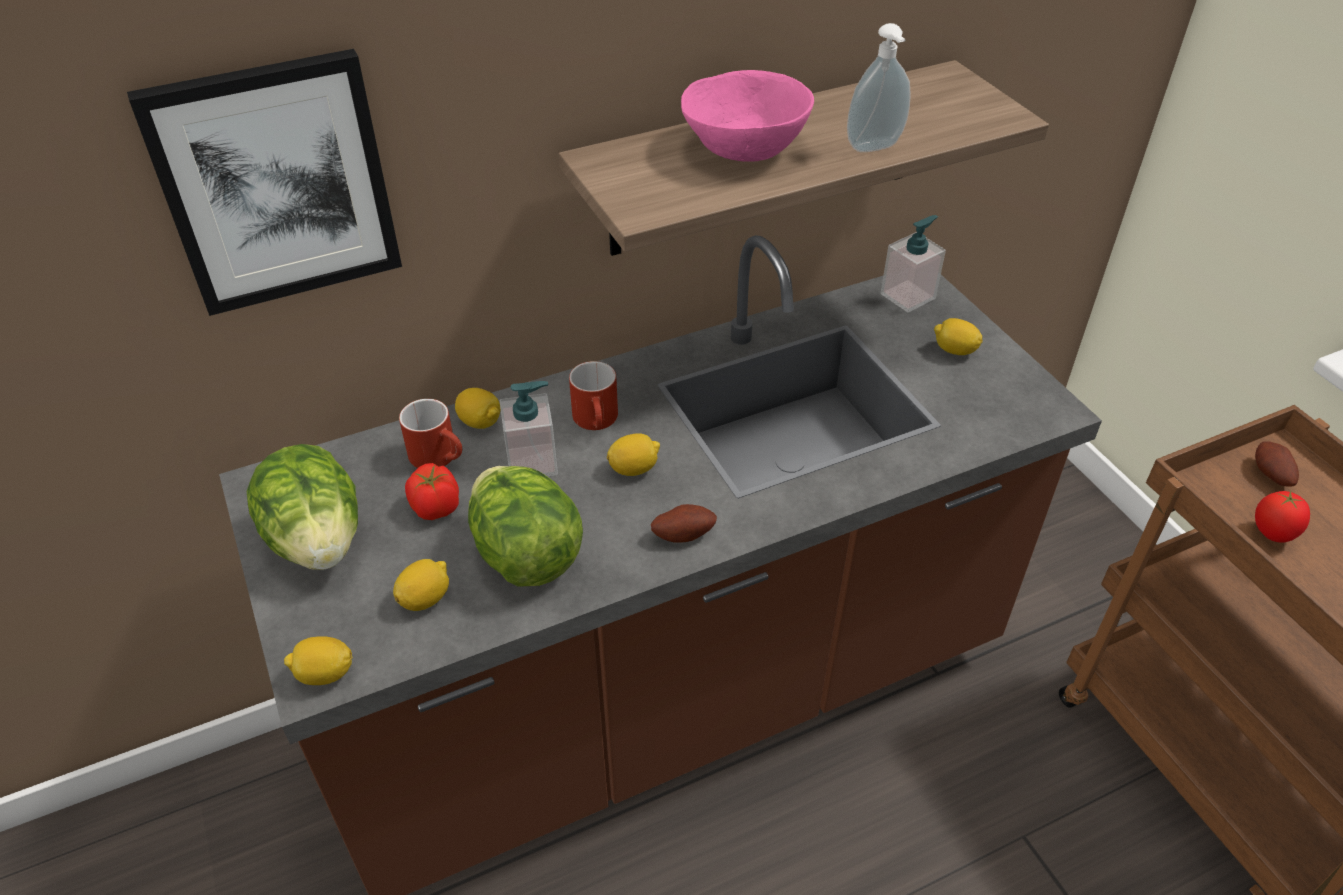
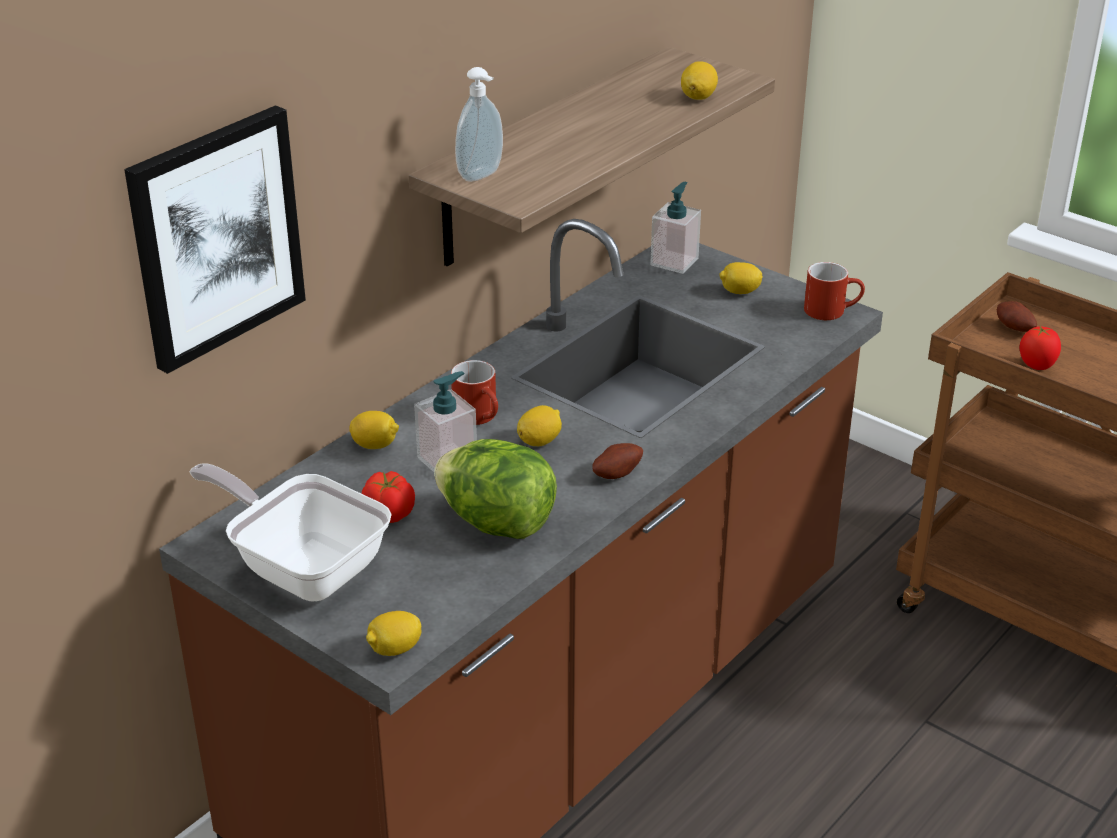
camera: 25 degrees left, 10 degrees down
(318, 540) = (302, 567): lettuce -> frying pan
(425, 598) = (436, 576): lemon -> lemon (698, 97)
(440, 456) = (361, 478): red mug -> red mug (832, 310)
(745, 147) = (560, 140): pink bowl -> none
(875, 148) = (661, 120): soap dispenser -> soap dispenser (482, 176)

